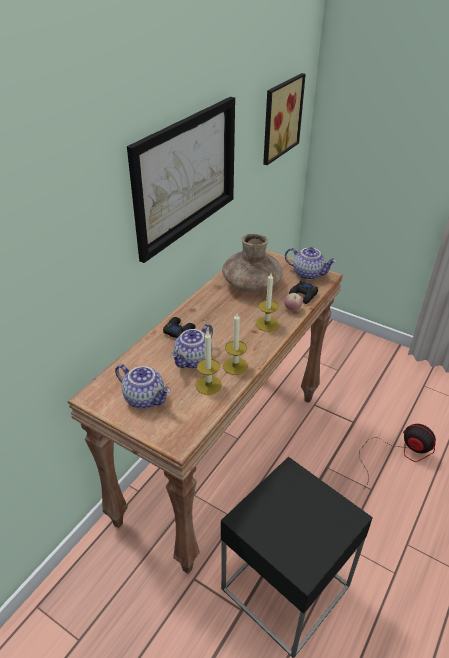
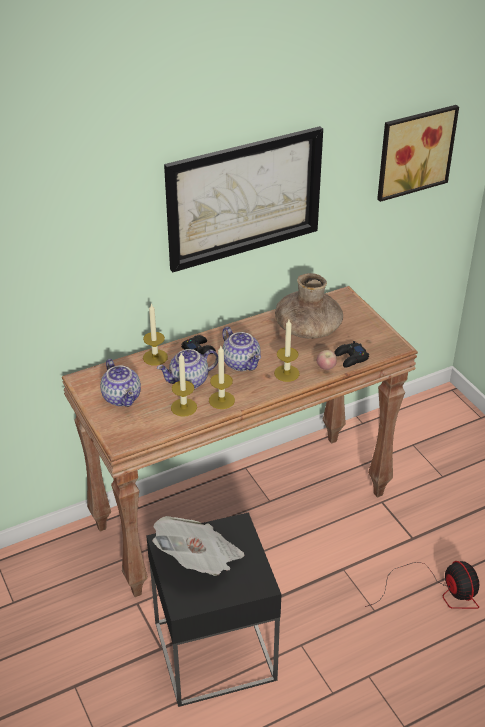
camera: 30 degrees right, 0 degrees up
(146, 350) = (155, 357): none -> candle
(284, 521) = (199, 560): none -> newspaper
(308, 274) = (379, 337): teapot -> teapot (242, 363)

